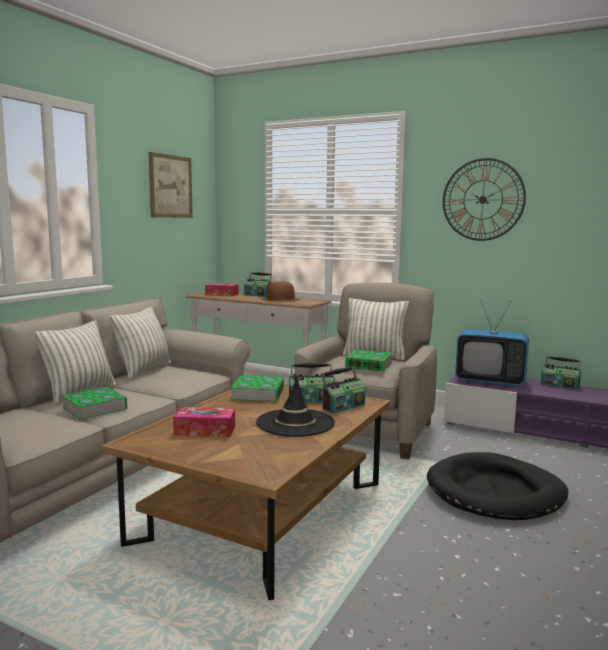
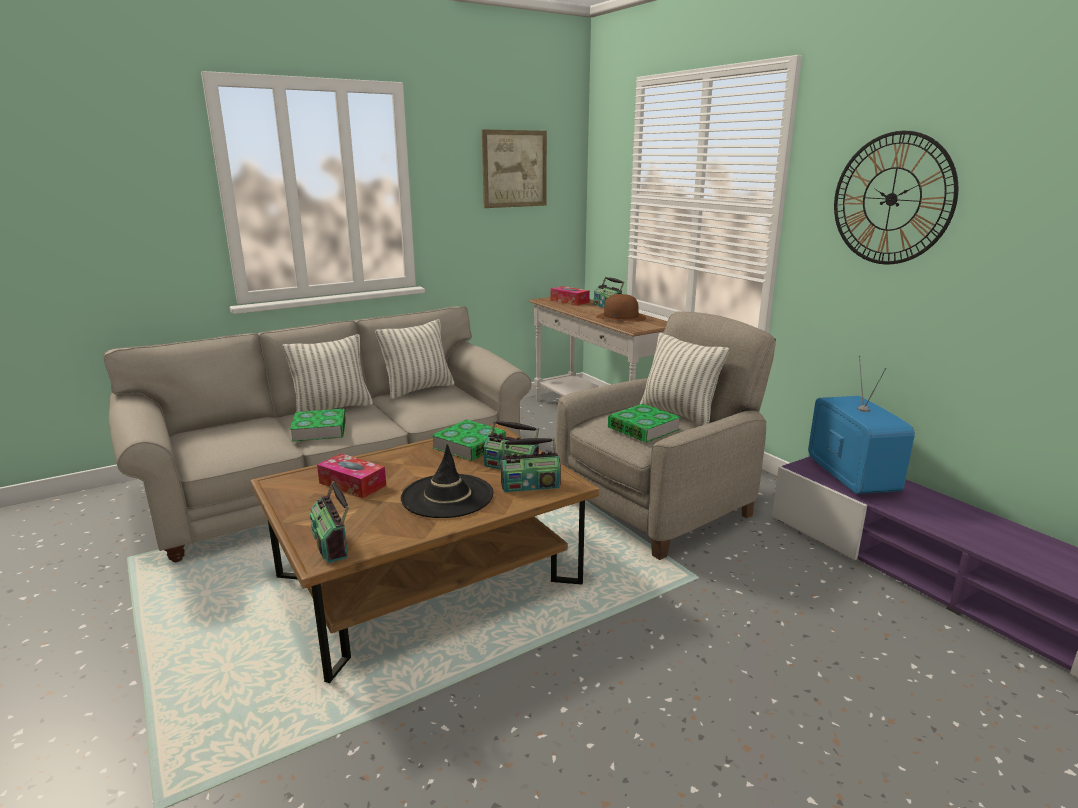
camera: 30 degrees right, 10 degrees up
(490, 381) = (850, 477): television -> television turned 150 degrees counterclockwise
(495, 492) = (719, 641): black dog bed -> none
(560, 385) = (960, 508): radio -> radio (332, 543)

